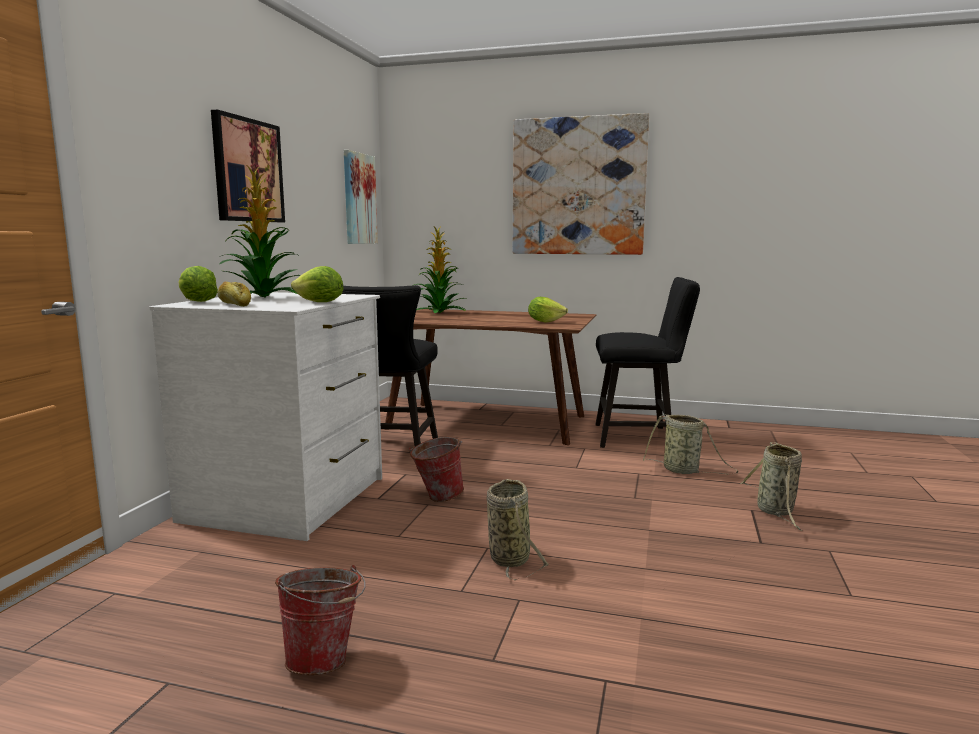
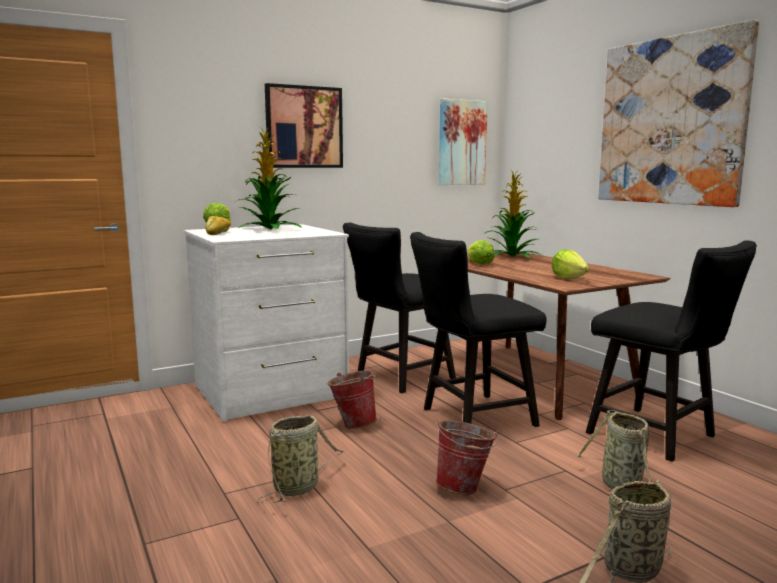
camera: 45 degrees right, 0 degrees up
(319, 302) = (265, 237): lettuce -> lettuce (479, 264)
(324, 658) = (92, 492): bucket -> bucket (465, 487)
(513, 462) = (471, 418): none -> black chair

